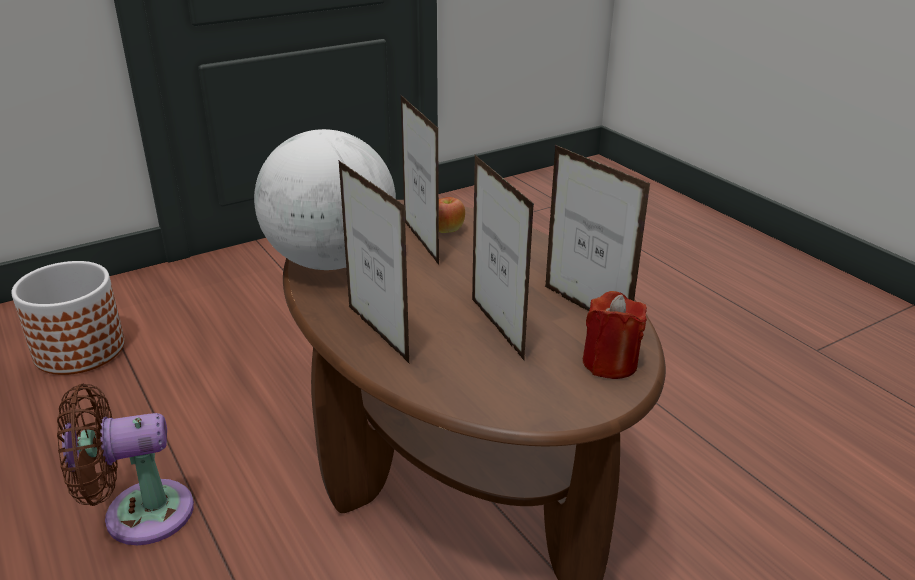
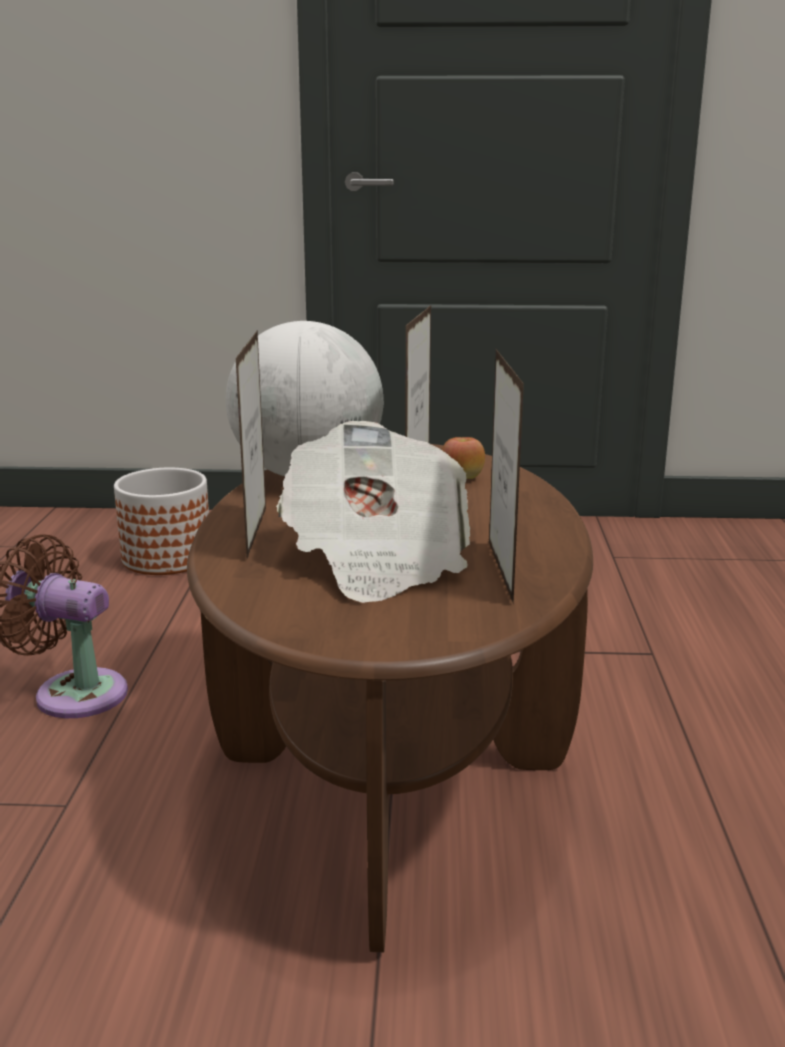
camera: 35 degrees right, 10 degrees down
(496, 328) = (376, 559): picture frame -> newspaper
(610, 363) = (448, 618): red candle -> none

